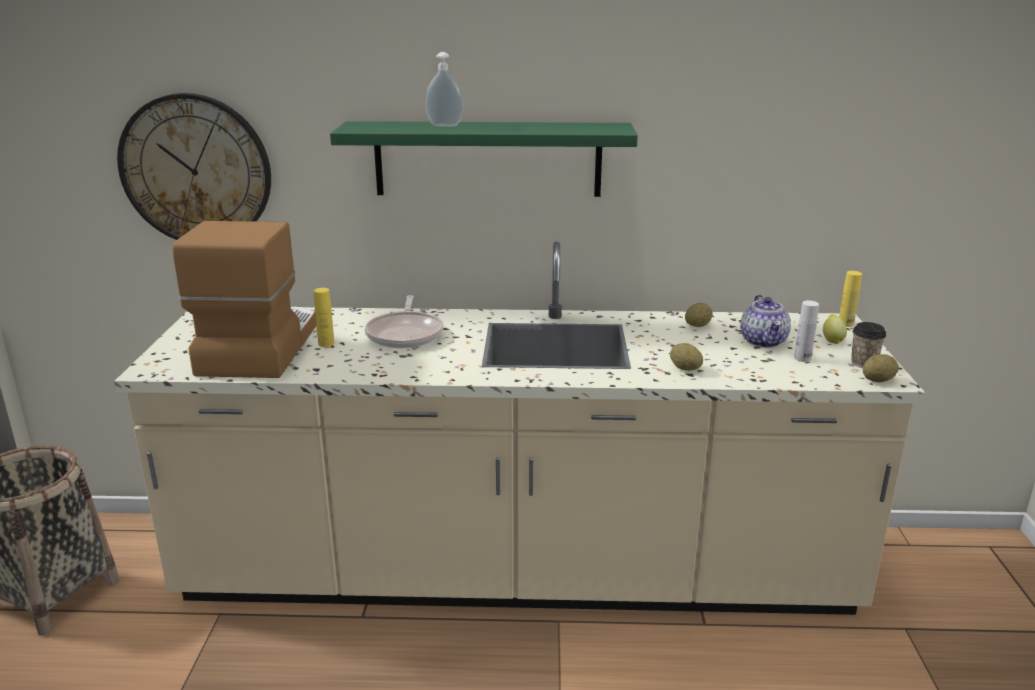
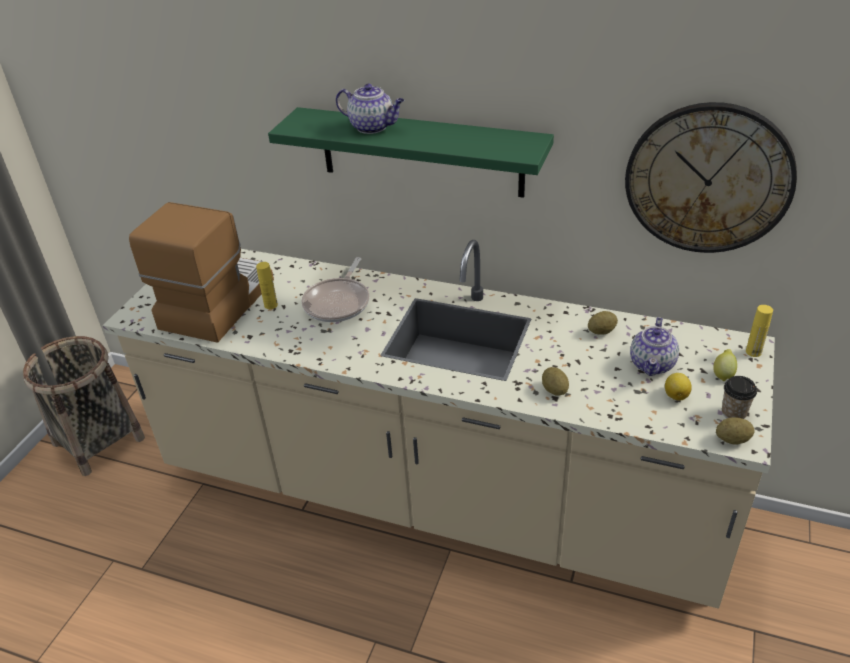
camera: 20 degrees right, 15 degrees up
(196, 170) = (184, 134): wall clock -> wall clock (708, 179)
(444, 126) = (373, 127): soap dispenser -> teapot
(802, 358) = (676, 395): white bottle -> lemon

